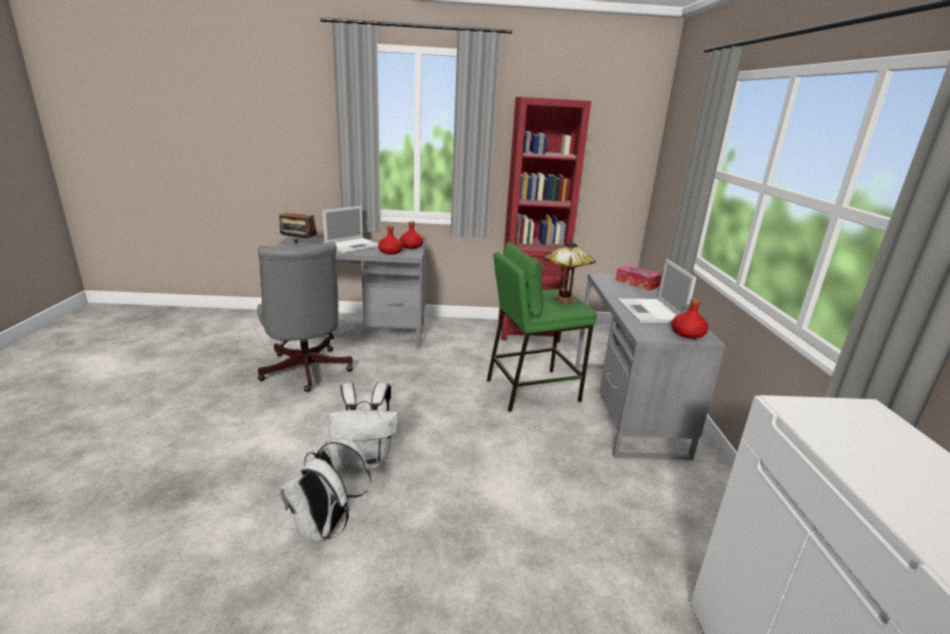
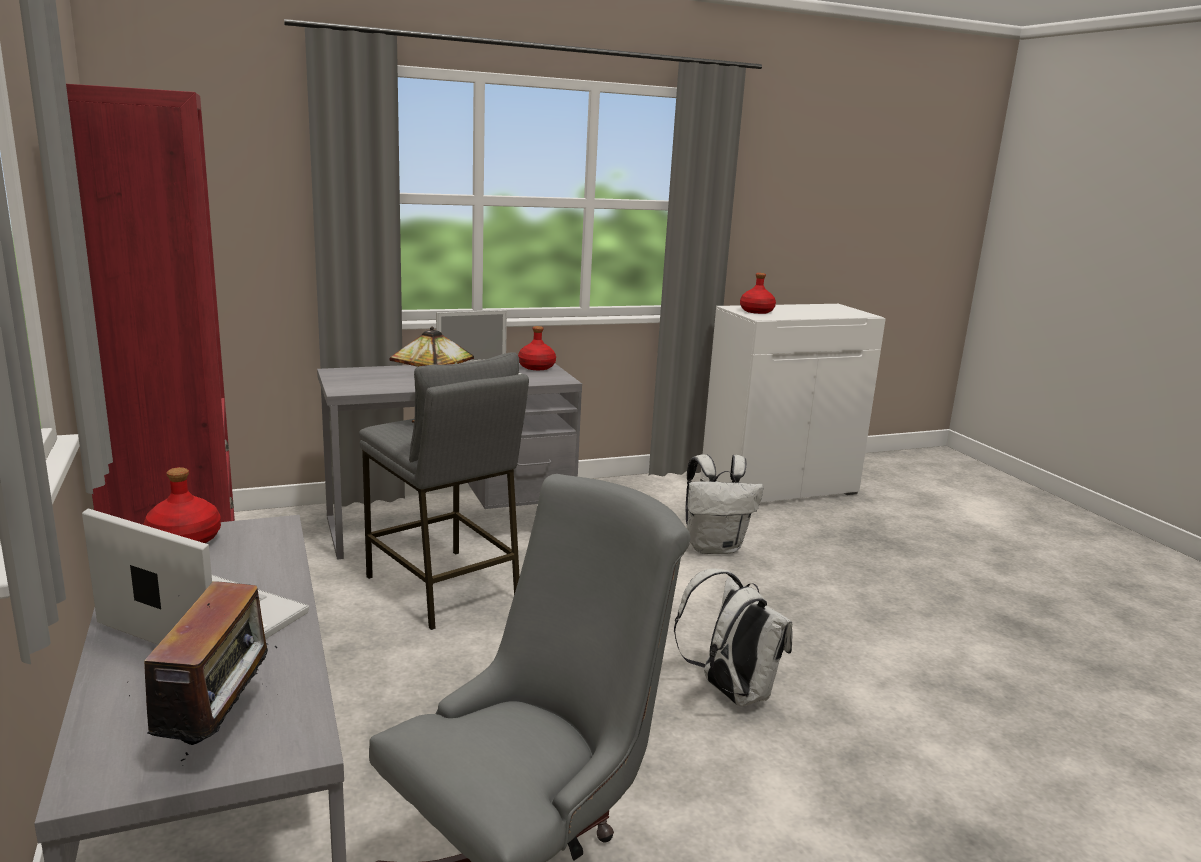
camera: 110 degrees left, 5 degrees down
(325, 527) = (863, 684): white backpack -> white backpack (714, 547)
(390, 252) = (259, 555): red bottle -> red bottle (756, 311)
(531, 390) = (443, 588): green stool -> grey stool
(637, 283) = (363, 375): tissue box -> none

